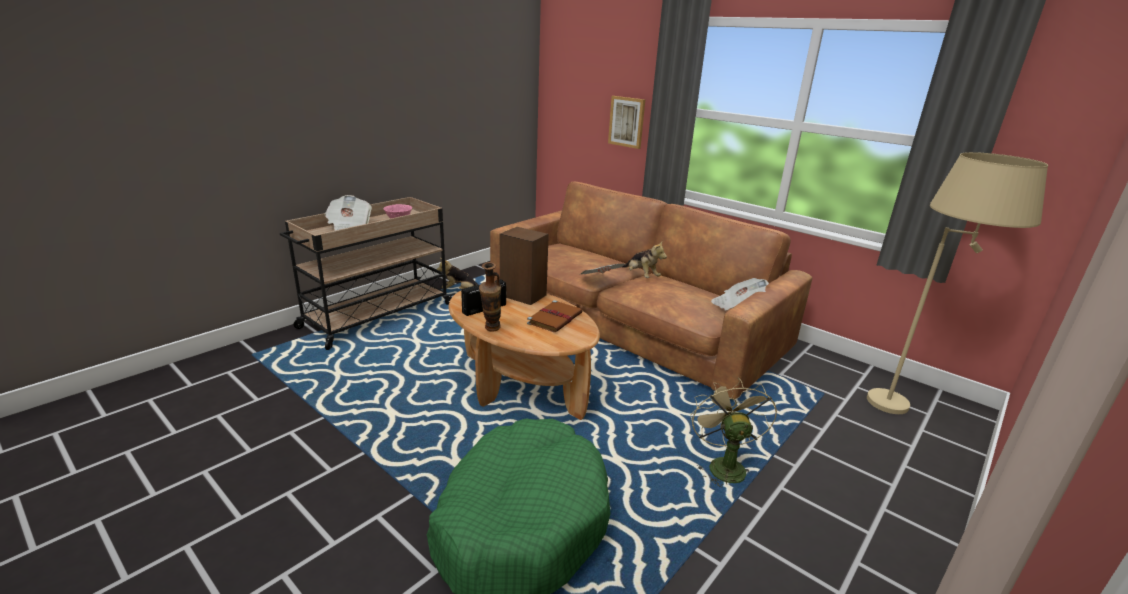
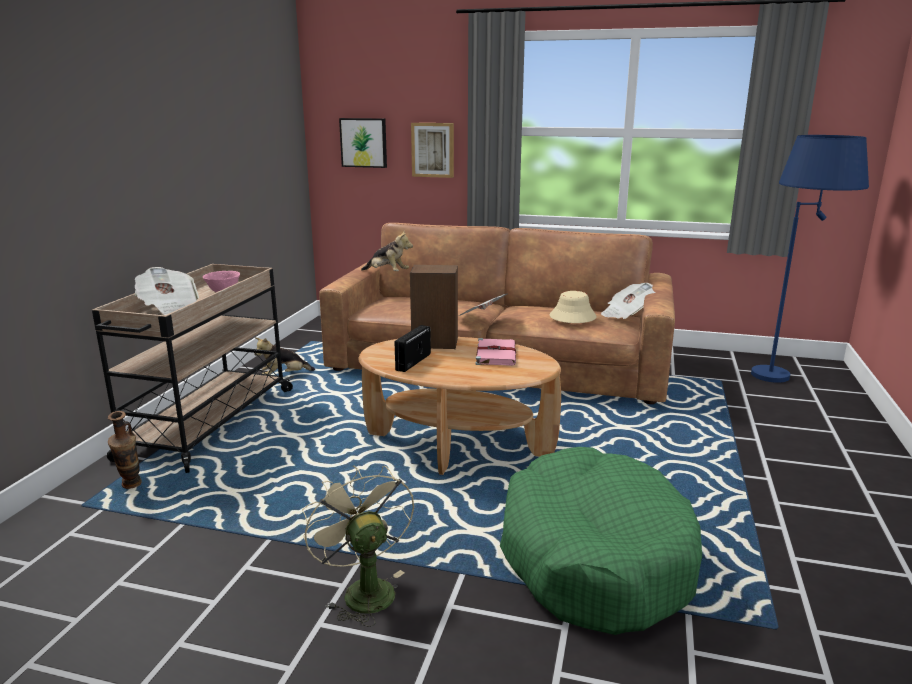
camera: 25 degrees left, 5 degrees down
(491, 330) = (449, 378): vase -> vase (131, 488)
(555, 318) = (495, 354): brown book -> pink book
(577, 109) = (364, 142): none -> picture
(641, 276) = (508, 309): plush toy -> plush toy (387, 273)
(678, 297) = (572, 317): none -> beige hat
(723, 465) = (705, 456): beige fan -> beige fan (363, 590)
(911, 408) = (789, 374): beige floor lamp -> blue floor lamp

